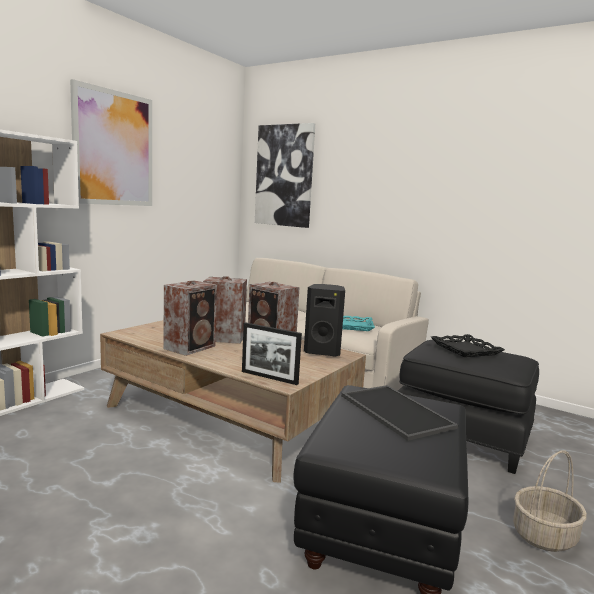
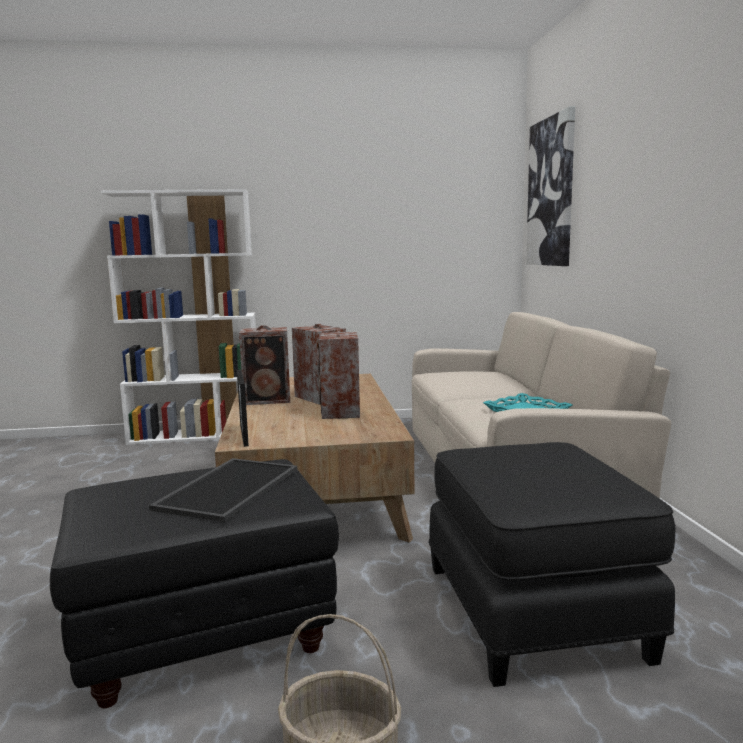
camera: 50 degrees right, 0 degrees up
(114, 149) = (319, 190): picture -> none
(323, 352) = (373, 427): black speaker -> none
(466, 349) = (540, 460): black tray -> none

